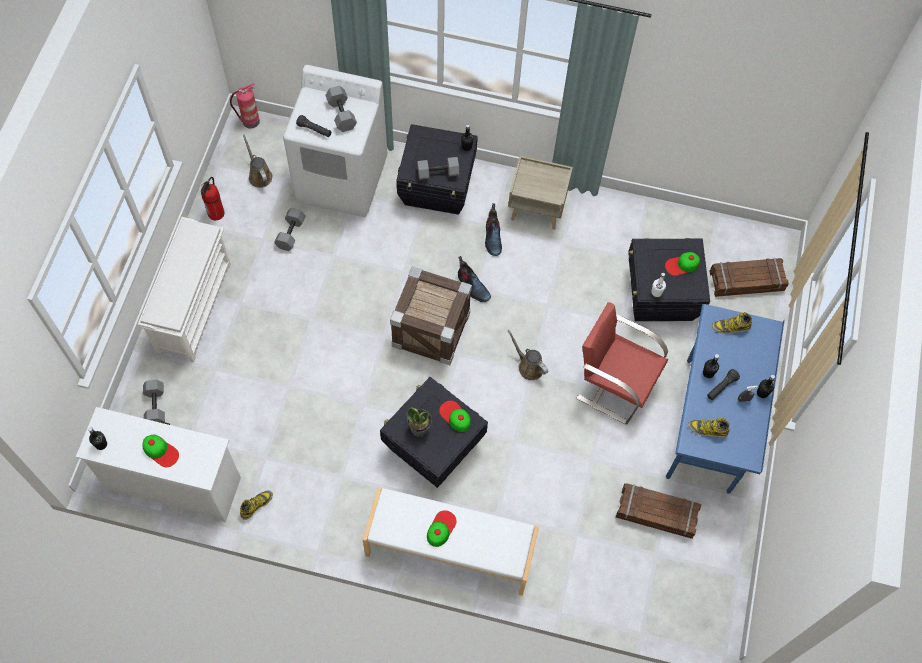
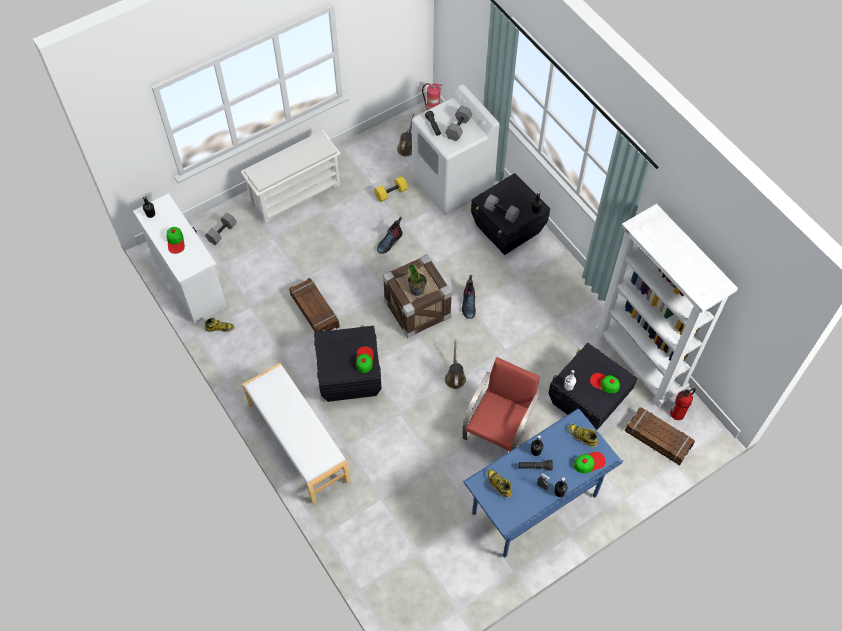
camera: 45 degrees right, 5 degrees down
(216, 214) = (360, 151): fire extinguisher -> fire extinguisher (677, 414)
(290, 233) = (391, 193): grey dumbbell -> yellow dumbbell
(419, 428) = (337, 349): potted plant -> potted plant (417, 290)
(441, 528) = (289, 414): cap -> cap (589, 462)
(492, 237) = (512, 284): boot -> boot (389, 241)
(537, 209) = (559, 288): beige nightstand -> none
(615, 384) = (499, 430): red chair -> red chair turned 45 degrees clockwise
(656, 514) = (444, 529): crate -> crate (314, 311)
(669, 224) = (640, 362): none -> white bookcase

